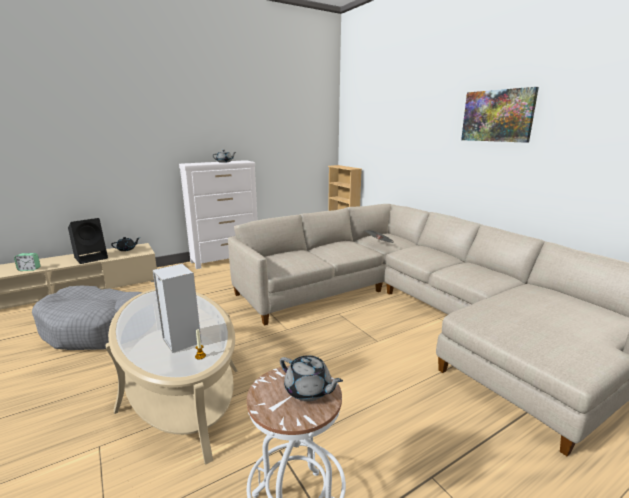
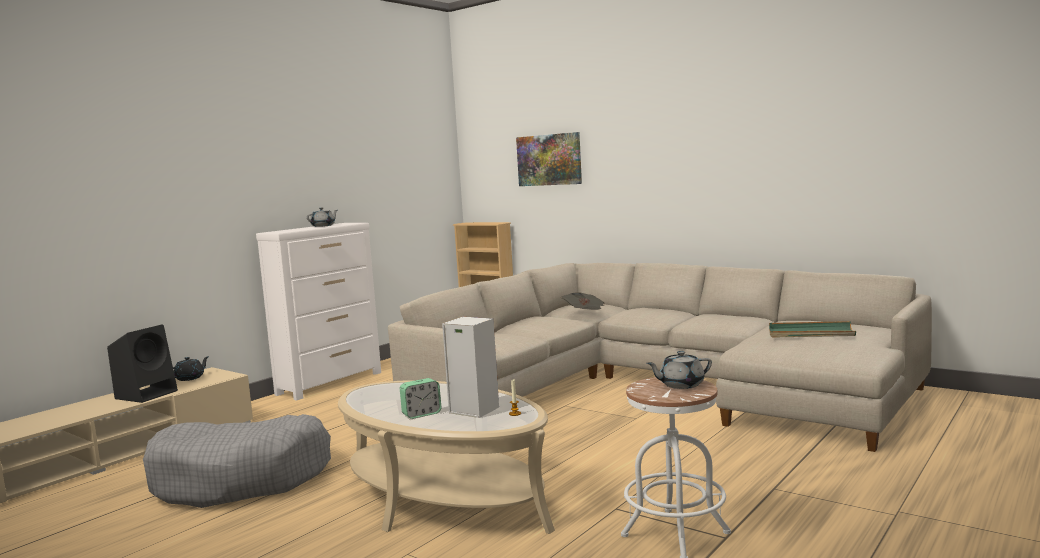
camera: 20 degrees left, 10 degrees down
(29, 269) = (60, 421): alarm clock -> alarm clock (421, 414)
(308, 390) = (680, 385): grey teapot -> grey teapot turned 150 degrees clockwise
(497, 116) = (699, 138): picture -> picture (549, 160)
(542, 311) = (810, 333): none -> green tray

